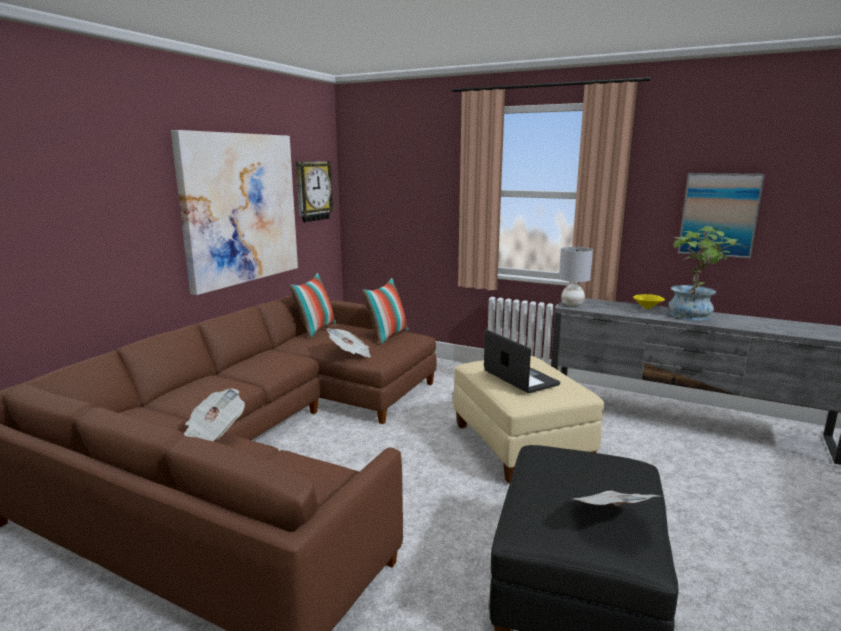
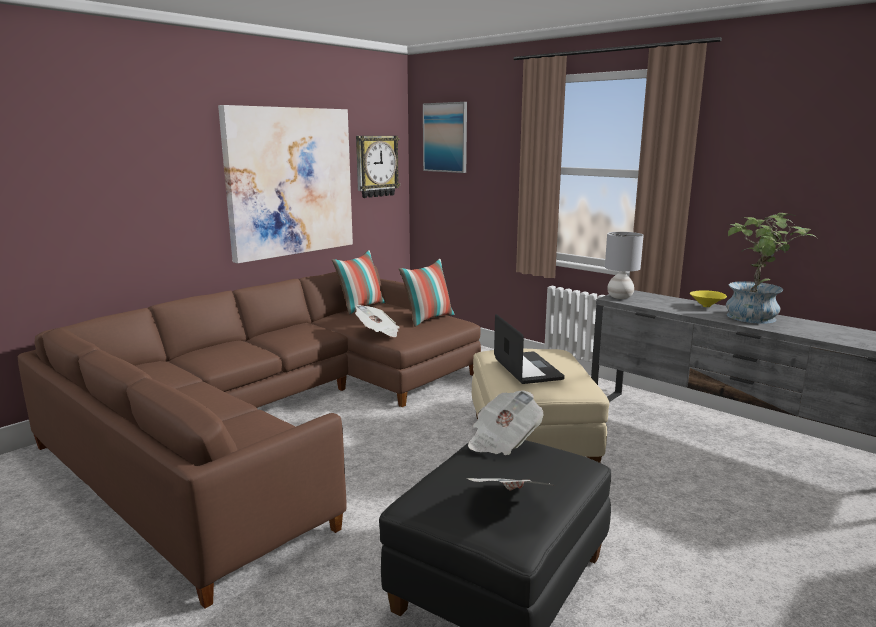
camera: 15 degrees right, 0 degrees up
(212, 434) = (204, 388): newspaper -> newspaper (502, 441)
(719, 215) = (803, 200): picture -> picture (445, 137)

